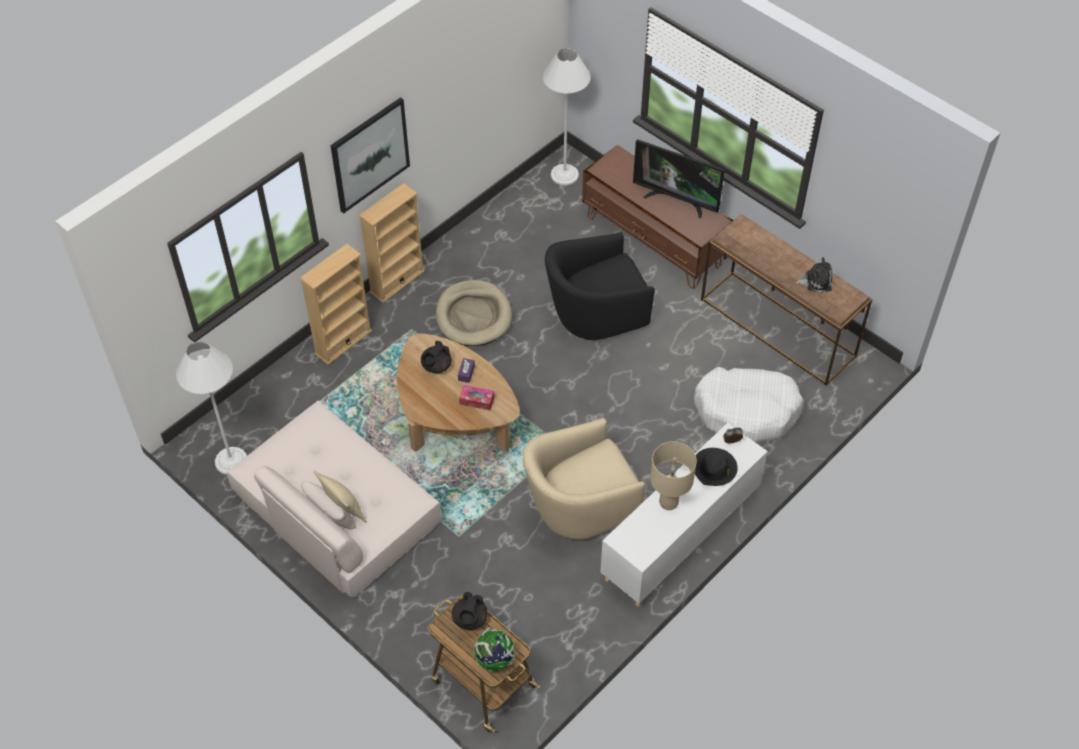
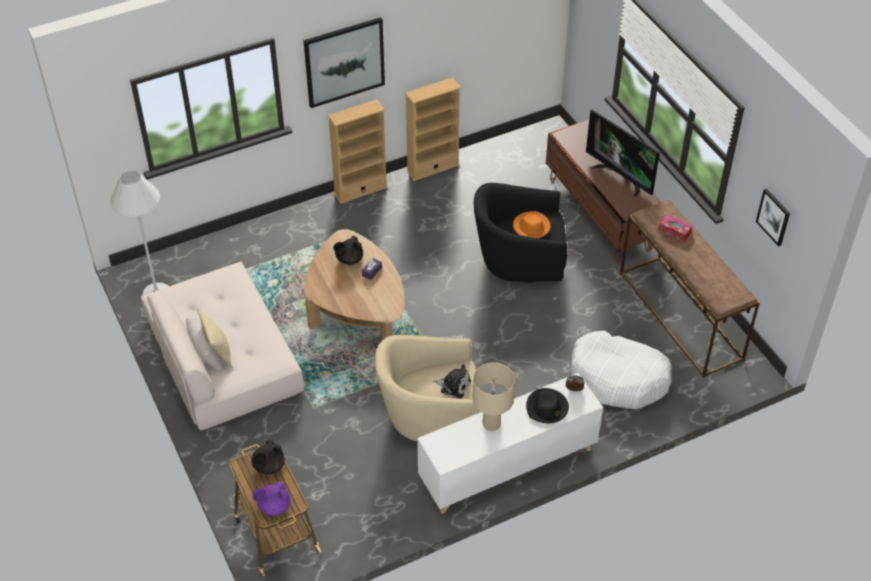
camera: 20 degrees right, 5 degrees down
(343, 342) = (292, 226): beige bookcase -> beige bookcase (433, 168)
(473, 316) = (412, 234): beige dog bed -> none
(477, 400) = (370, 296): tissue box -> tissue box (674, 231)
(495, 660) = (273, 506): globe -> purple teapot
(564, 175) = (545, 141): white floor lamp -> none
(607, 278) = (531, 227): none -> orange hat
(816, 281) = (712, 272): plush toy -> plush toy (454, 385)
(873, 212) = (773, 217): none -> picture

